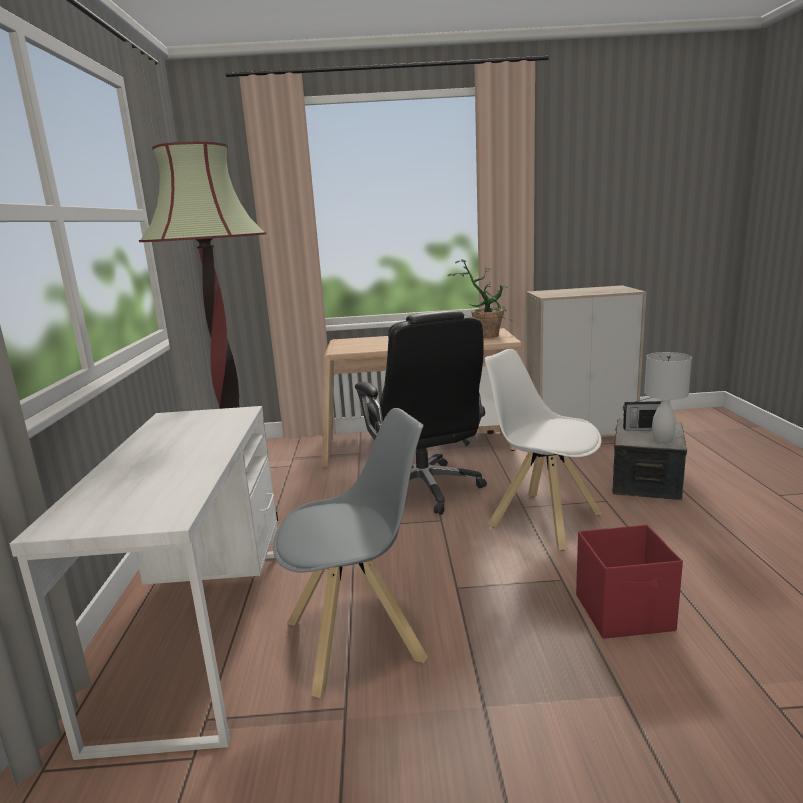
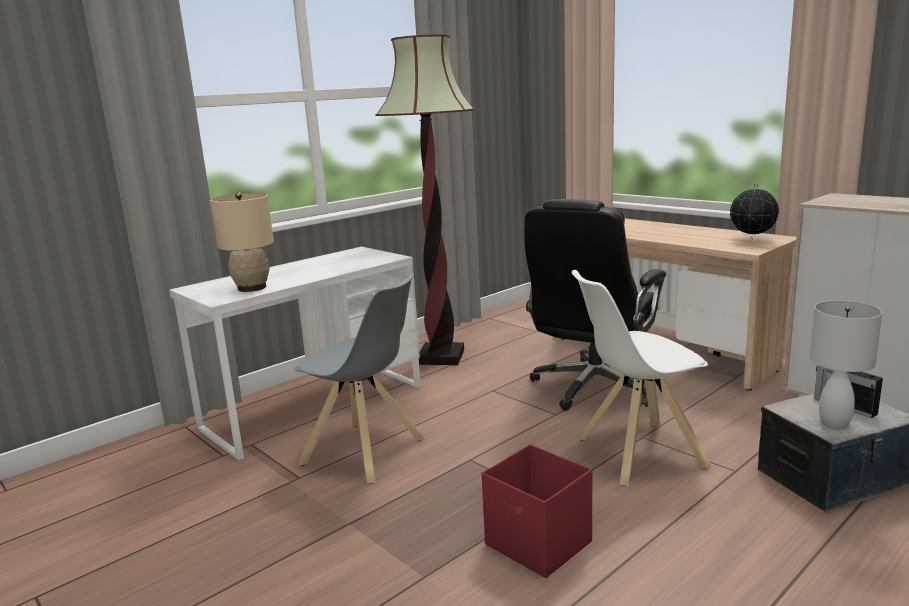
camera: 50 degrees right, 0 degrees up
(167, 490) = (252, 288): none -> beige table lamp
(485, 334) = (752, 240): potted plant -> globe
(542, 518) = (637, 453): white chair -> white chair turned 105 degrees counterclockwise

